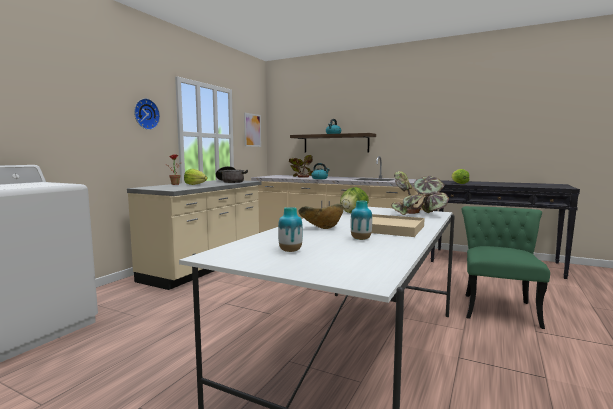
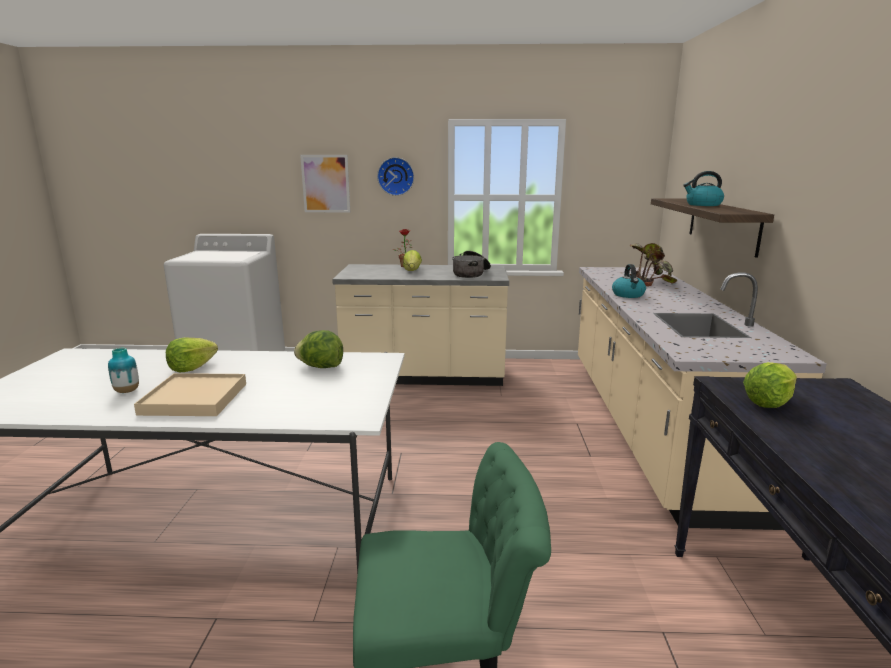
camera: 65 degrees right, 10 degrees up
(252, 130) = (618, 184): picture -> picture (325, 183)
(290, 251) = (78, 372): vase -> none
(322, 228) = (192, 368): bowl -> lettuce
(418, 214) = (332, 406): potted plant -> none

